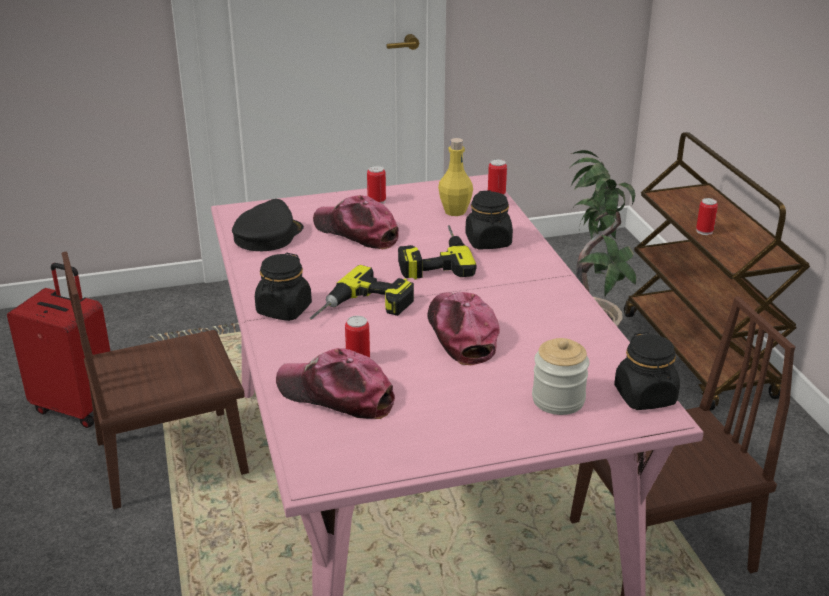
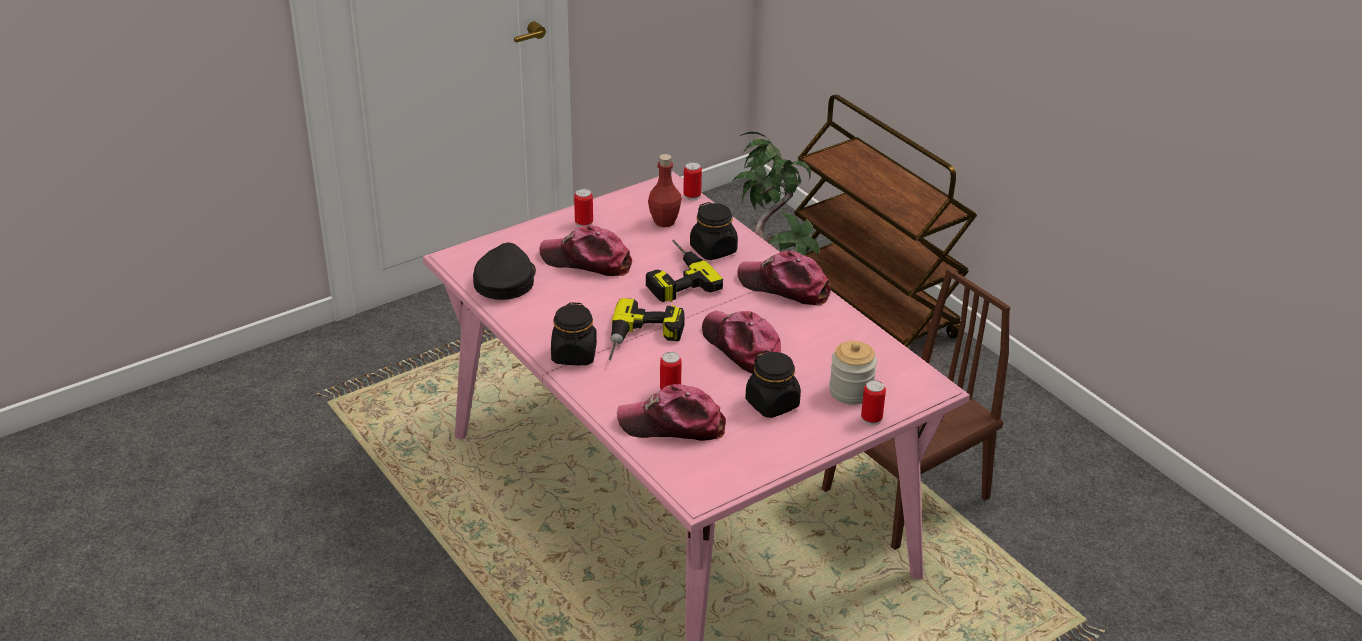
camera: 20 degrees left, 5 degrees up
(77, 406) = (288, 485): red suitcase -> none
(172, 458) = (423, 515): brown chair -> none
(455, 211) = (664, 221): yellow bottle -> red bottle
(542, 285) = (784, 287): none -> cap
(645, 396) = (915, 374): black jar -> black jar (772, 404)
(704, 231) = (873, 193): can -> can (871, 418)

